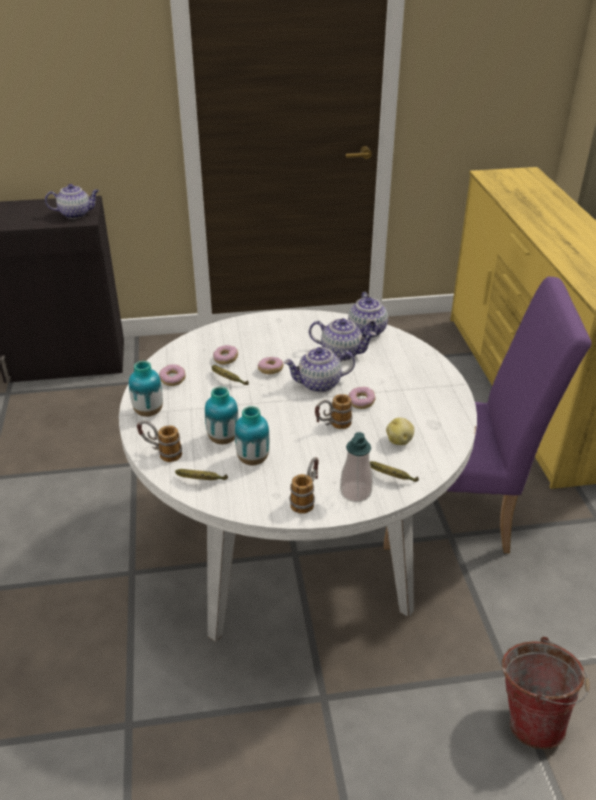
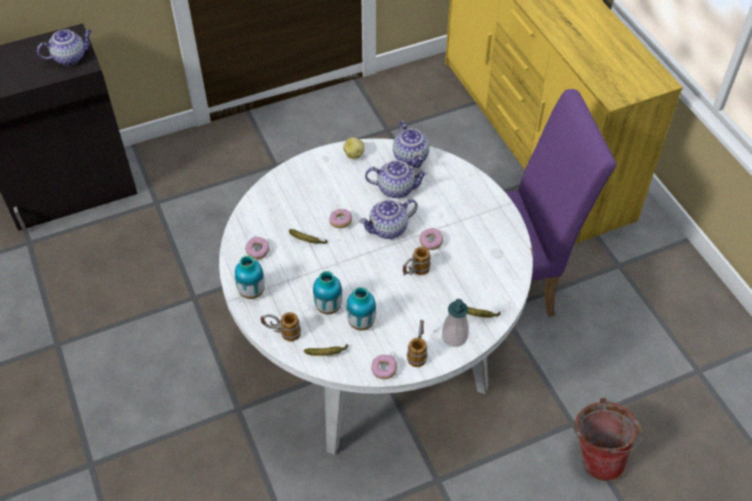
camera: 15 degrees left, 15 degrees up
(226, 359) = (296, 217): donut -> donut (384, 370)
(399, 440) = (474, 276): potato -> potato (354, 154)

